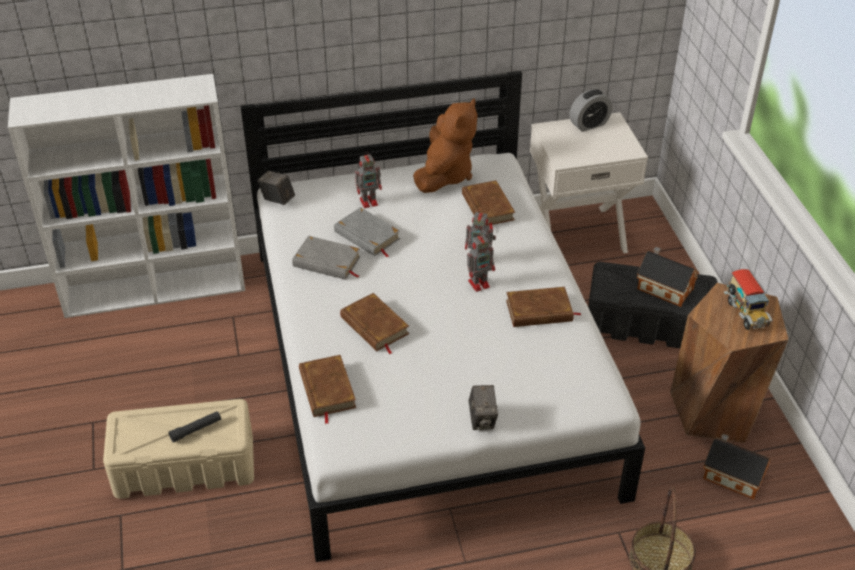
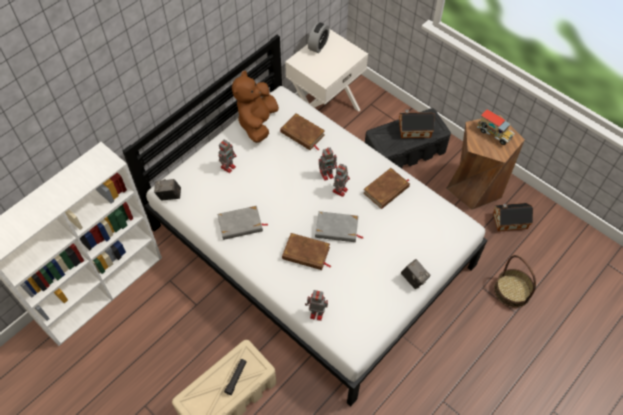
camera: 35 degrees left, 15 degrees up
(327, 390) = (316, 313): brown book -> toy robot
(367, 236) = (248, 192): grey book -> grey book (337, 229)
(445, 175) = (257, 123): brown plush toy -> brown plush toy turned 150 degrees counterclockwise

